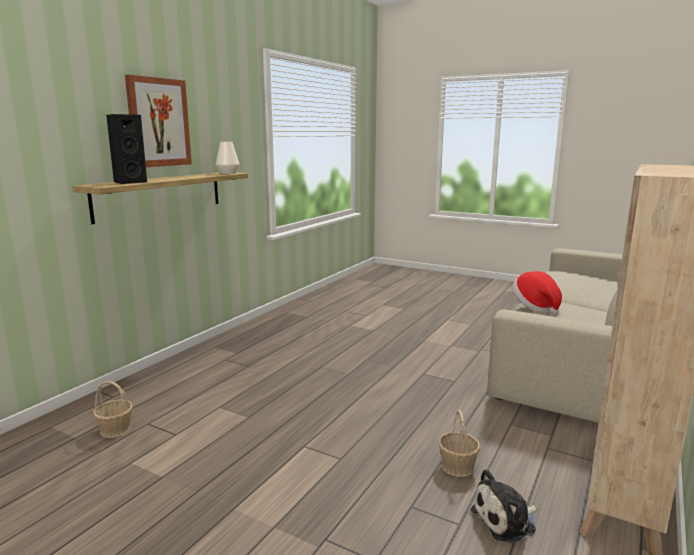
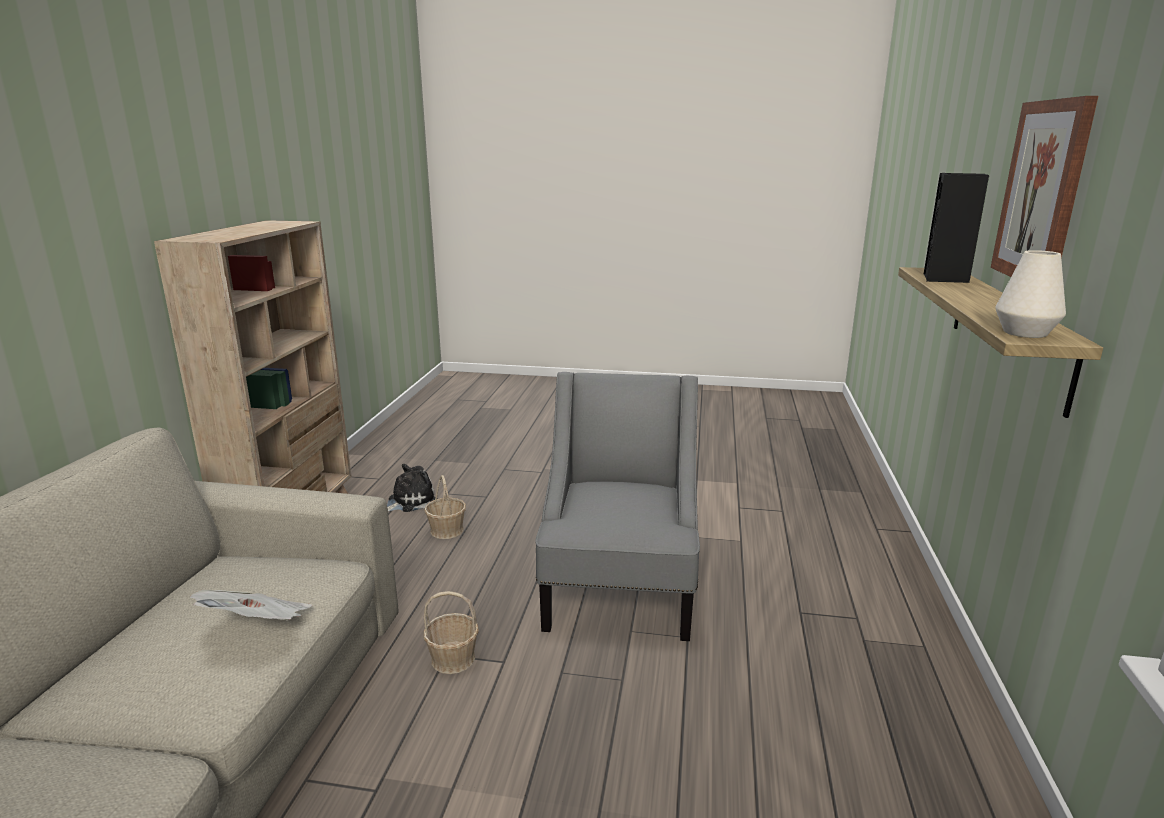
camera: 160 degrees right, 5 degrees up
(115, 429) = (800, 501): basket -> basket (453, 659)
(335, 395) = (619, 586): none -> grey armchair
(535, 307) = (259, 627): hat -> newspaper

